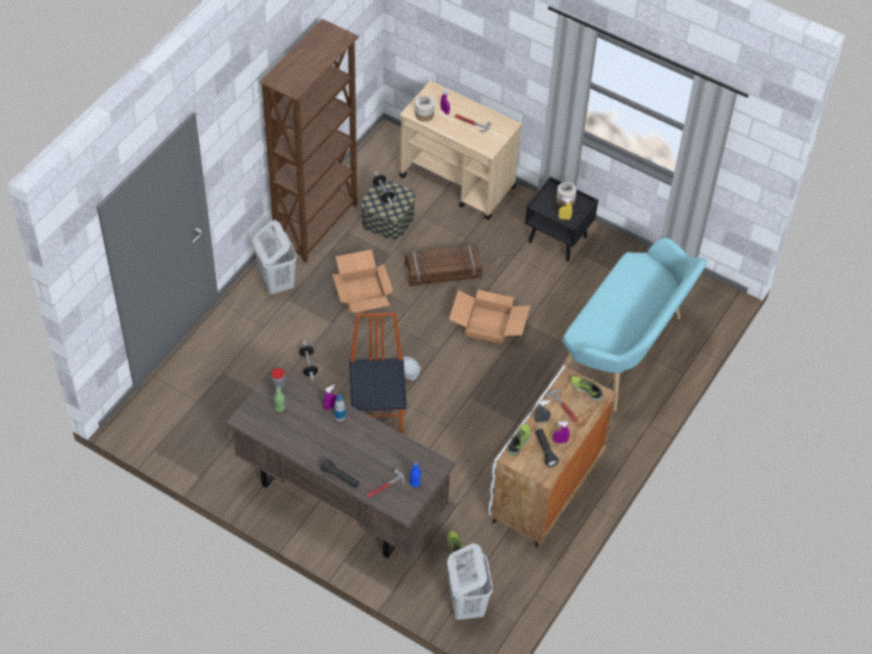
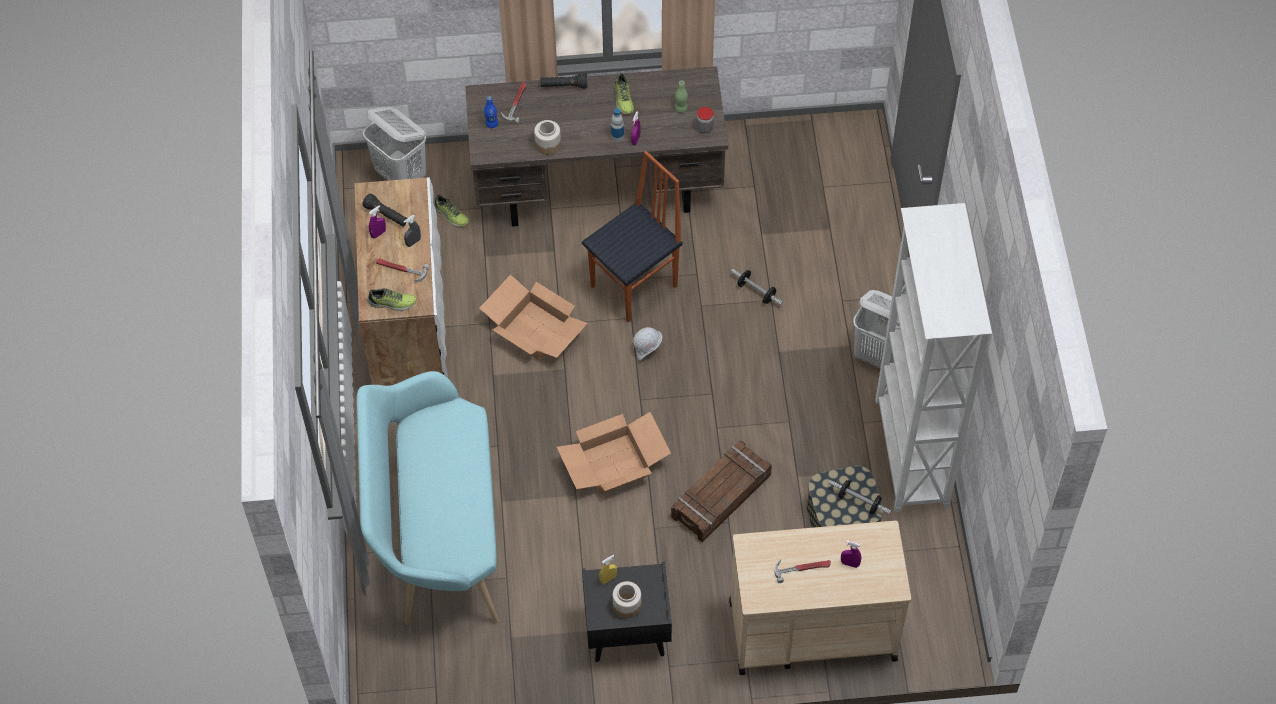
camera: 145 degrees right, 5 degrees up
(317, 225) = (910, 454): brown bookcase -> white bookcase
(361, 293) = (781, 406): cardboard box -> cardboard box (536, 330)
(378, 418) = (635, 286): chair -> chair turned 90 degrees counterclockwise
(424, 115) = (868, 540): jar -> jar (548, 144)
(519, 442) = (418, 207): shoe -> shoe (623, 99)

